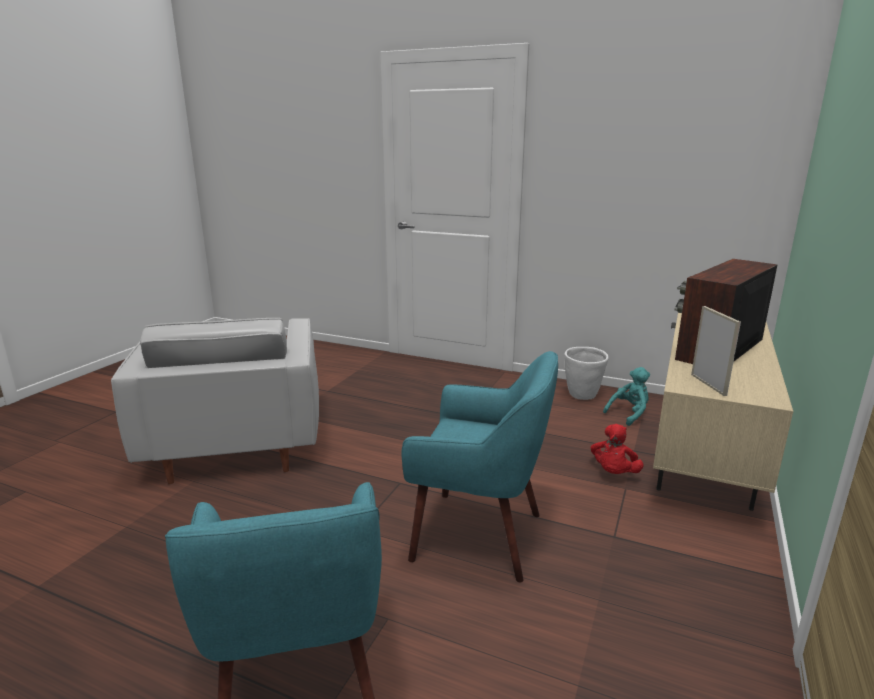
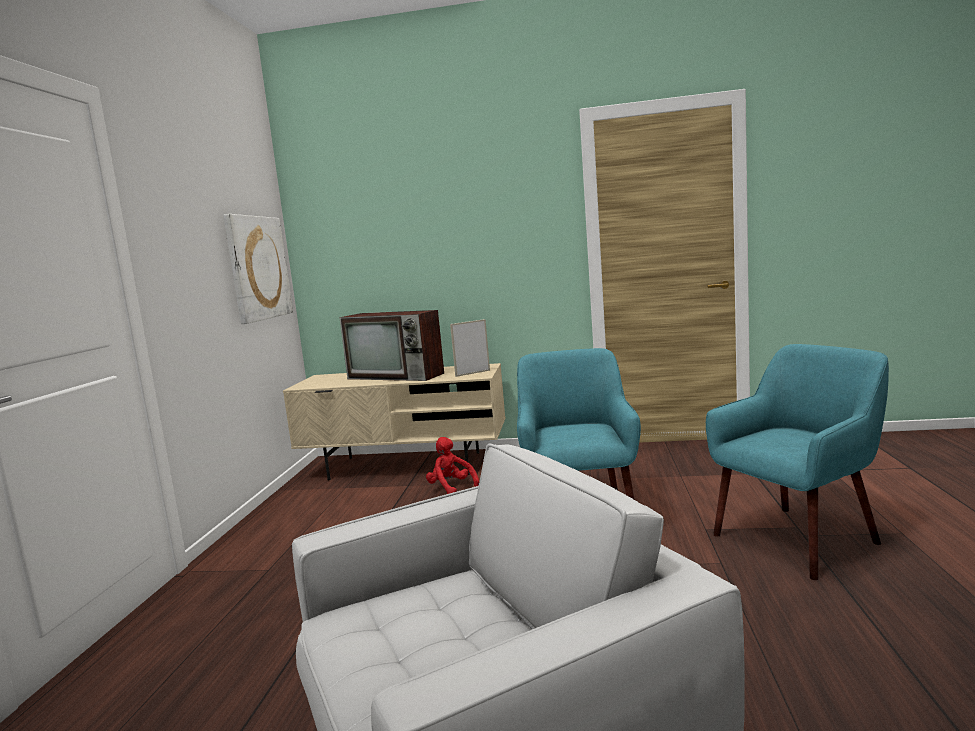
camera: 105 degrees left, 10 degrees down
(582, 396) = (284, 515): white planter -> none
(613, 473) = (451, 488): red plush toy -> red plush toy turned 135 degrees counterclockwise
(629, 414) = (332, 493): turquoise plush toy -> none
(709, 183) = (258, 268): none -> picture

